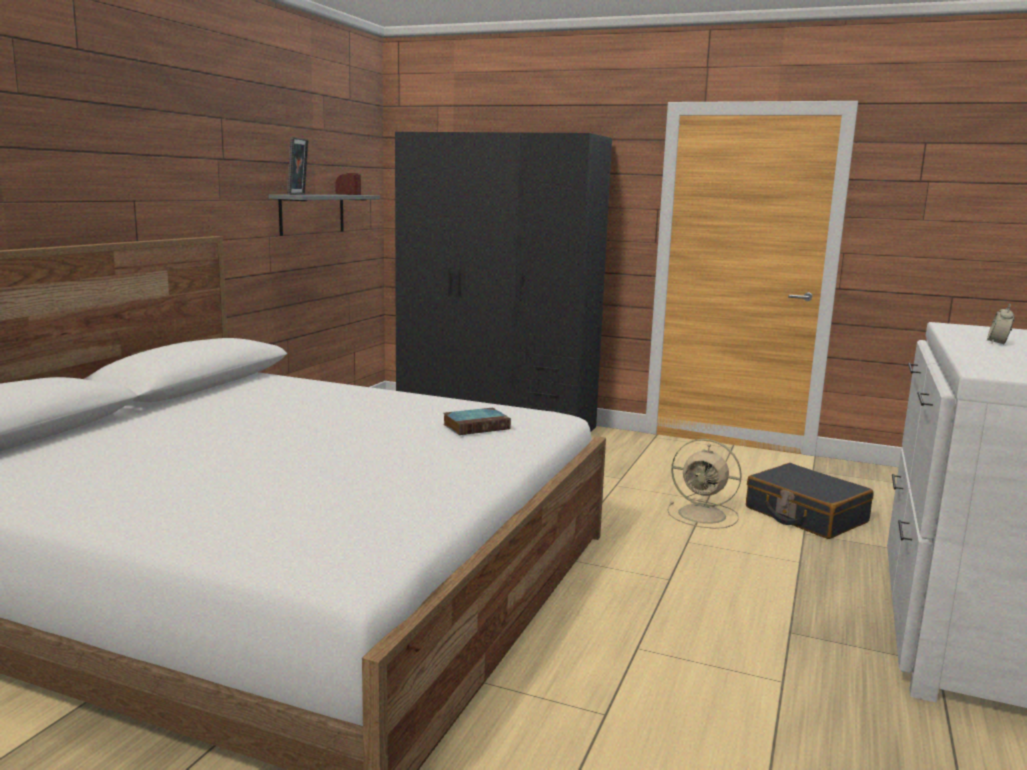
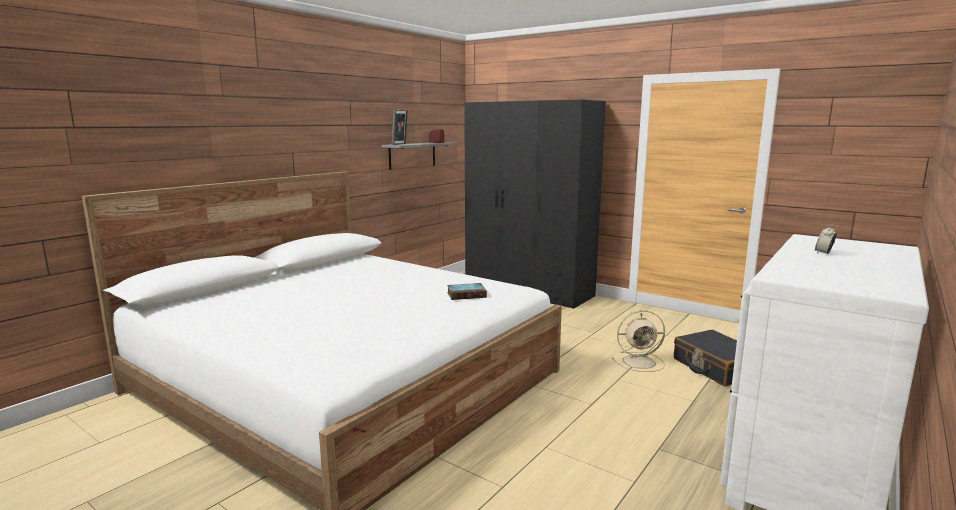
camera: 15 degrees right, 0 degrees up
(704, 515) = (640, 362): beige fan -> beige fan turned 45 degrees counterclockwise

